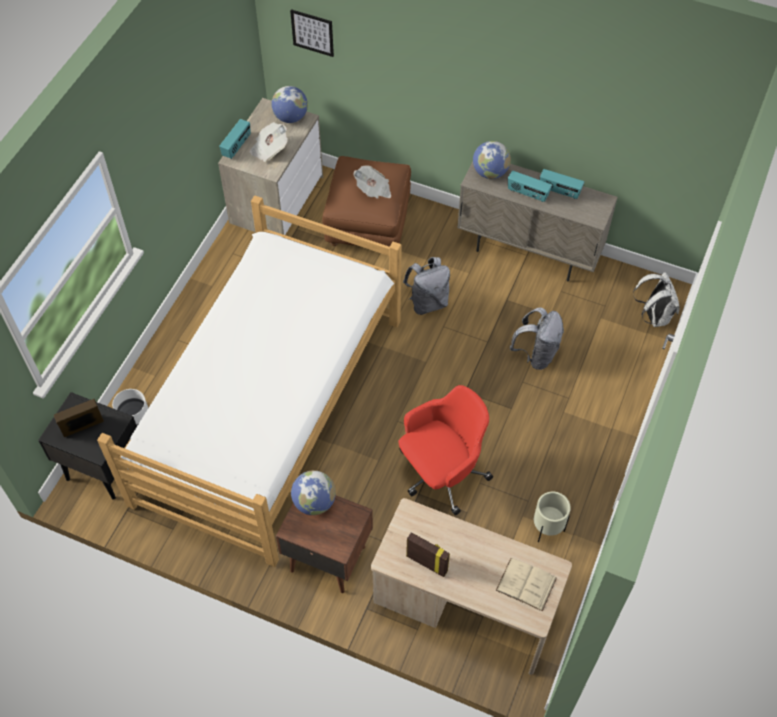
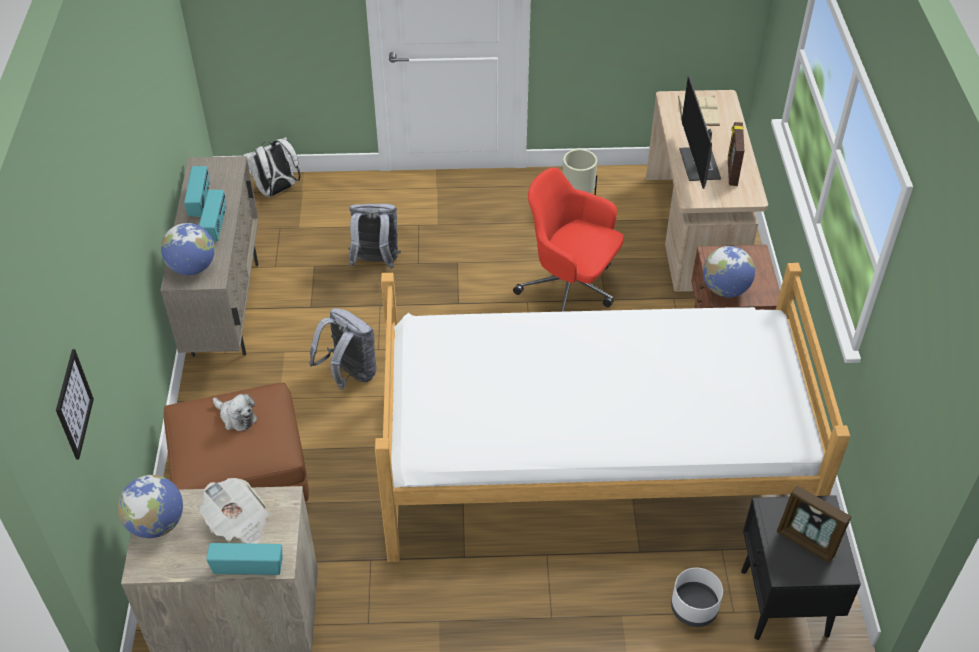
camera: 115 degrees left, 10 degrees down
(373, 190) = (236, 417): newspaper -> plush toy
(448, 541) = (700, 165): none -> monitor

